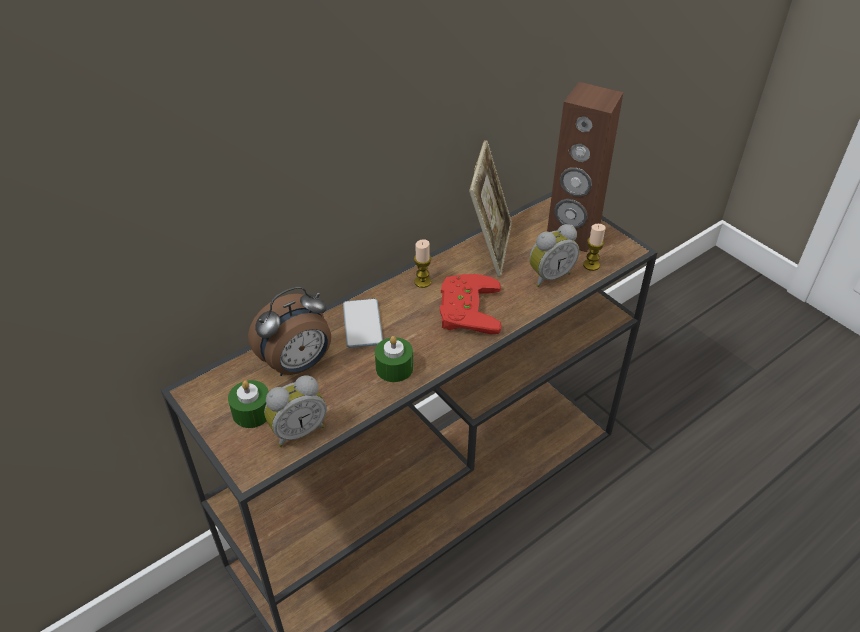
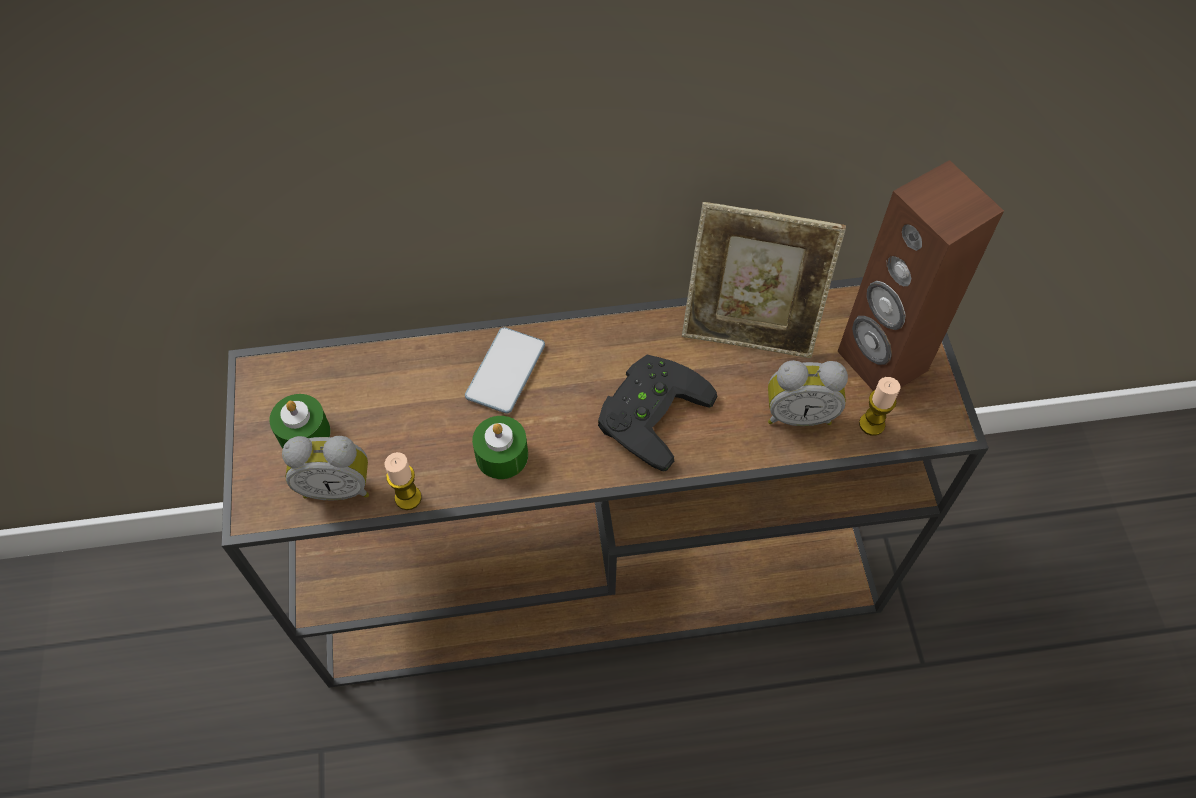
camera: 30 degrees right, 15 degrees up
(298, 365) = (394, 393): alarm clock -> none
(422, 282) = (622, 342): candle -> candle (408, 498)
(464, 308) = (648, 410): red game controller -> black game controller
(489, 247) = (750, 327): picture frame -> picture frame turned 60 degrees clockwise

